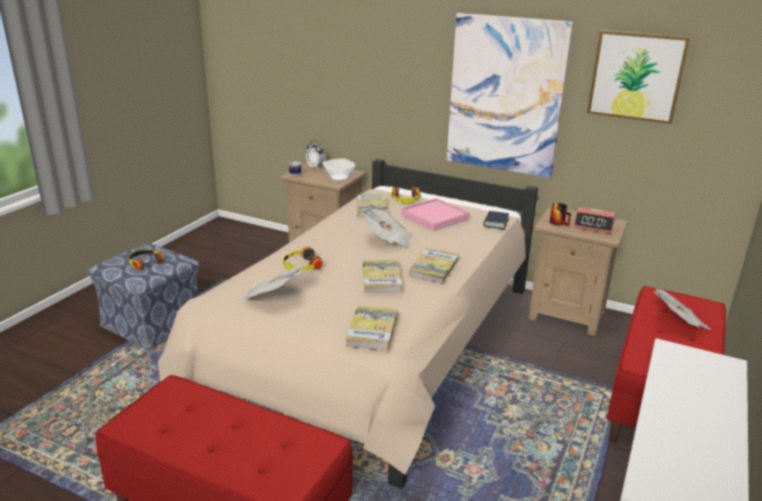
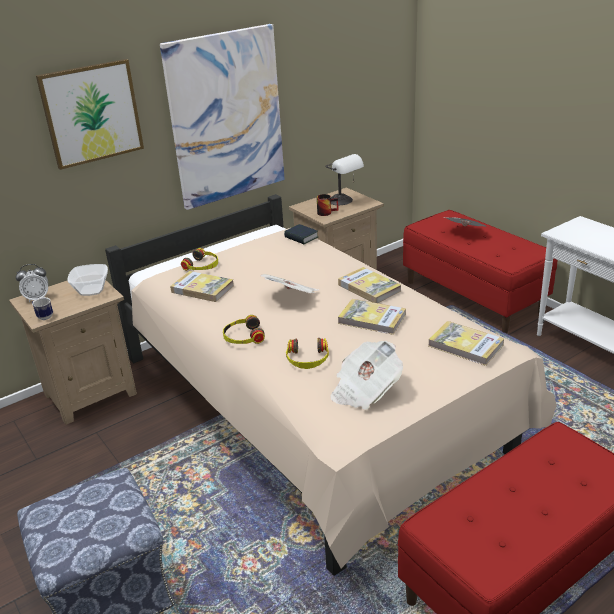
camera: 60 degrees left, 5 degrees up
(145, 262) = (97, 514): headphones -> headphones (243, 337)
(435, 217) = (262, 261): pink tray -> none
(594, 226) = (344, 201): alarm clock -> table lamp
(636, 76) = (326, 60): picture -> picture (92, 113)

